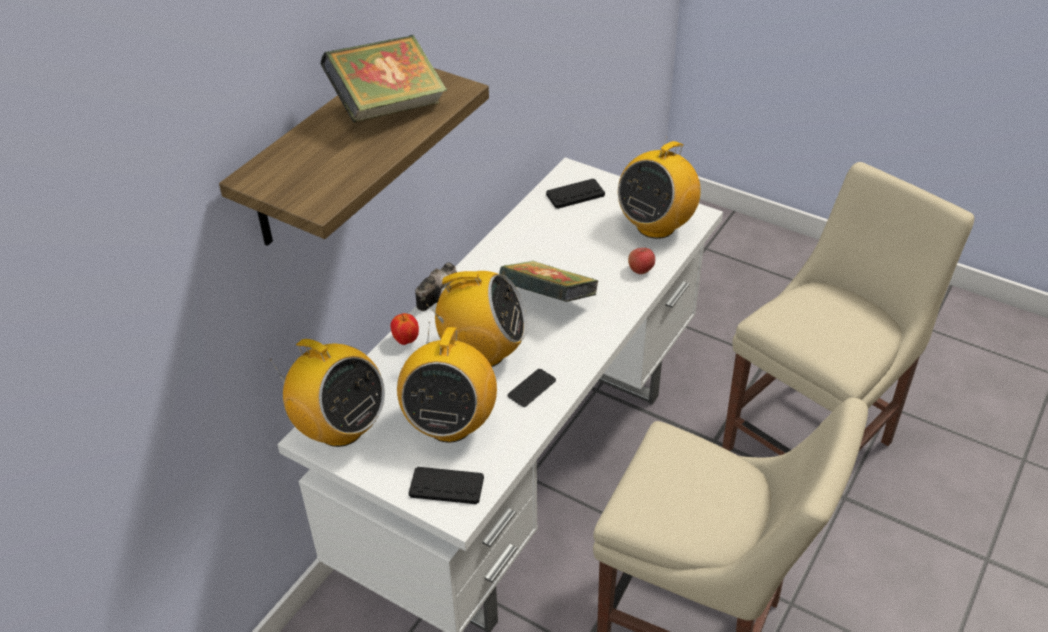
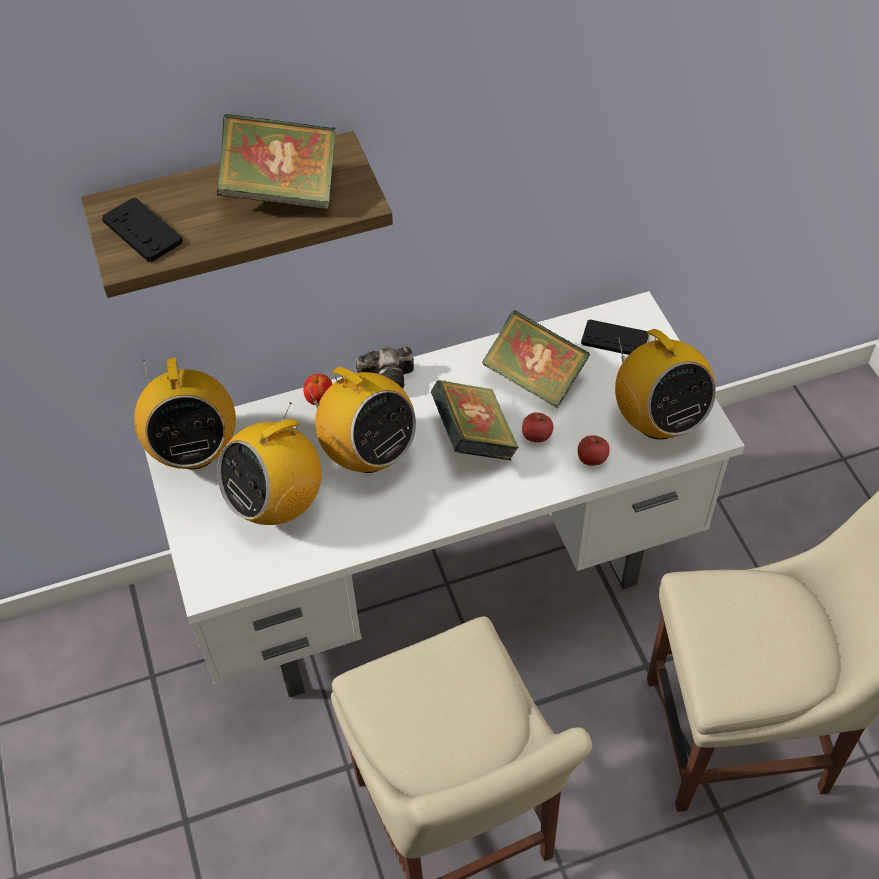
camera: 40 degrees right, 10 degrees up
(446, 486) = (220, 558): black game controller -> black game controller (142, 231)
(531, 388) = (373, 515): phone -> none
(548, 244) = (534, 378): none -> book
(589, 277) = (536, 436): none -> apple
(656, 226) = (657, 420): radio -> radio turned 105 degrees counterclockwise

